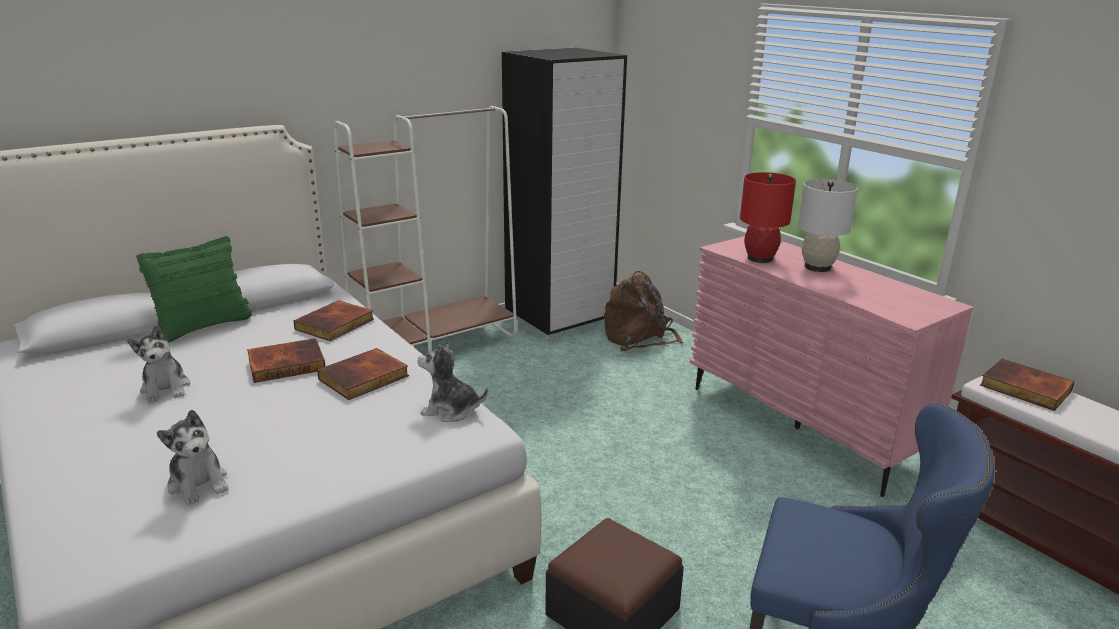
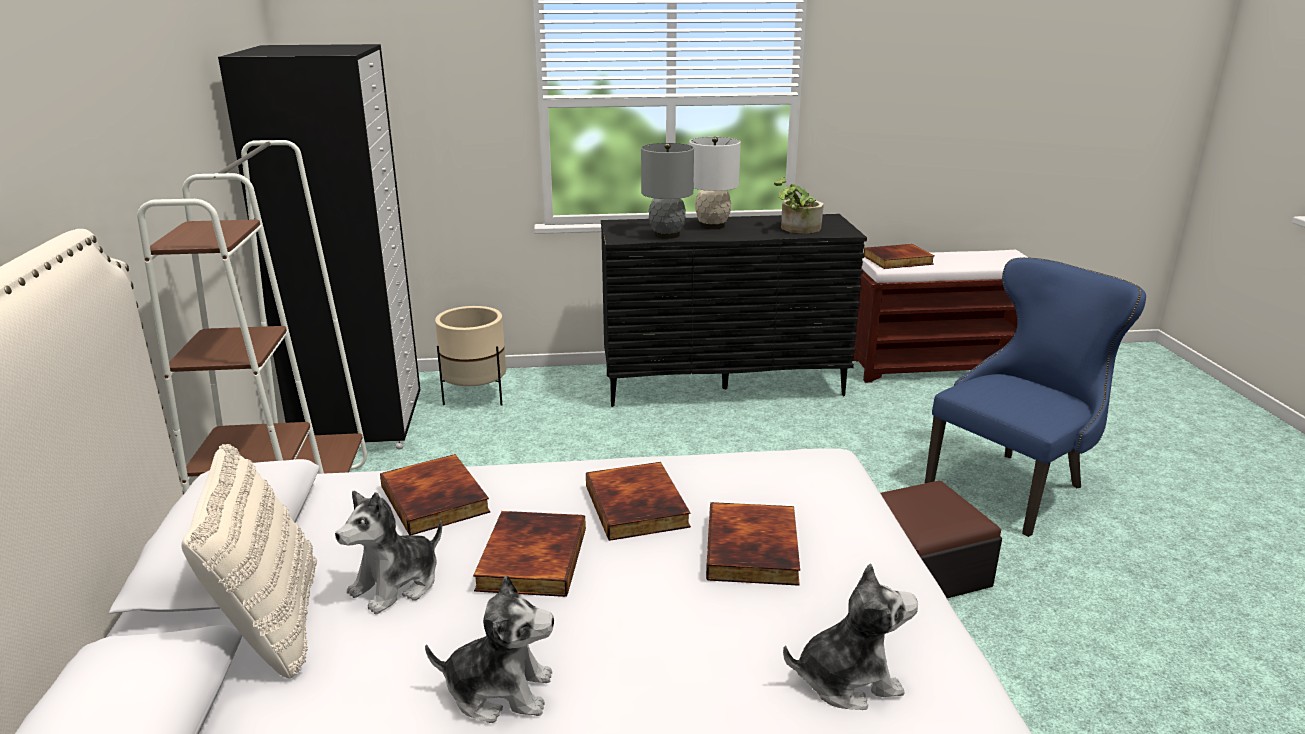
camera: 60 degrees left, 0 degrees up
(204, 326) = (272, 625): green pillow -> beige pillow
(333, 426) = (754, 549): none -> book
(451, 410) = (771, 468): plush toy -> plush toy (397, 585)
(639, 338) = (475, 397): brown backpack -> beige planter
(760, 258) = (667, 235): red table lamp -> grey table lamp
(801, 427) = (724, 387): pink dresser -> black dresser
(876, 297) = (796, 229): none -> potted plant

